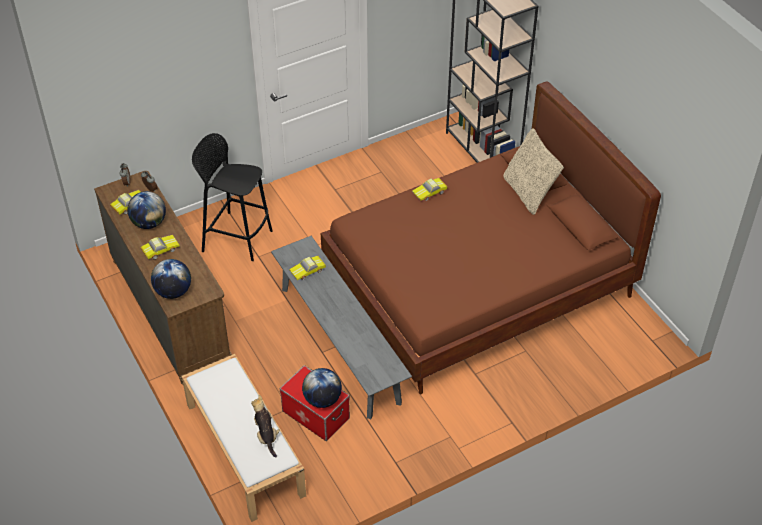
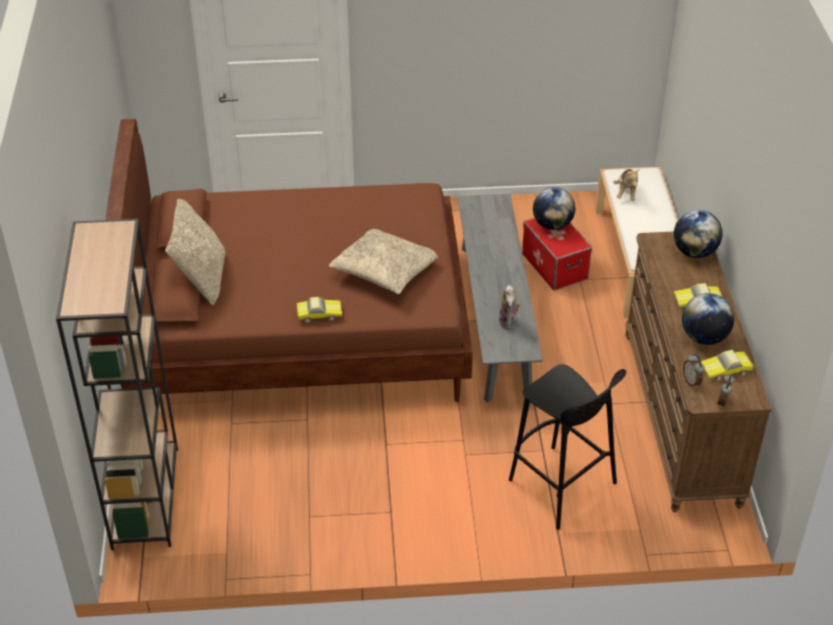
camera: 155 degrees left, 5 degrees down
(308, 271) = (509, 322): toy car -> plush toy
(407, 238) = (385, 271): none -> beige pillow

